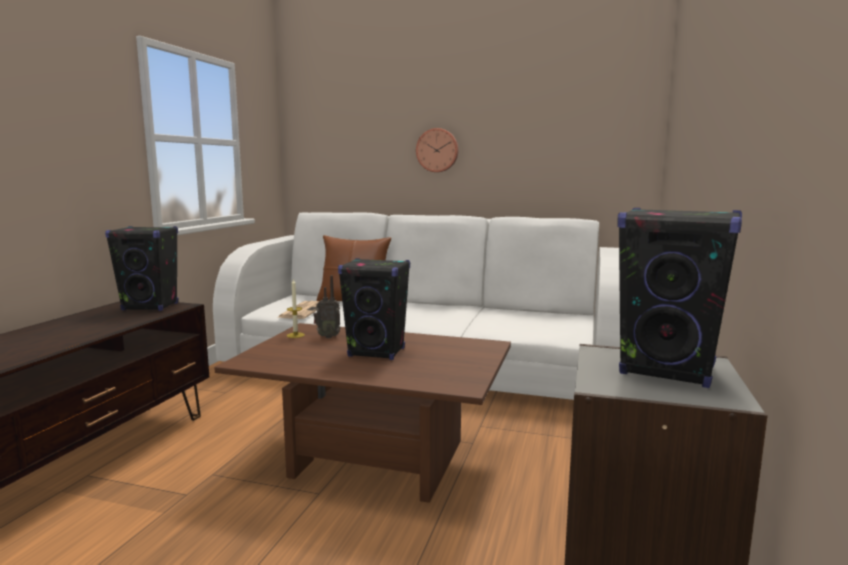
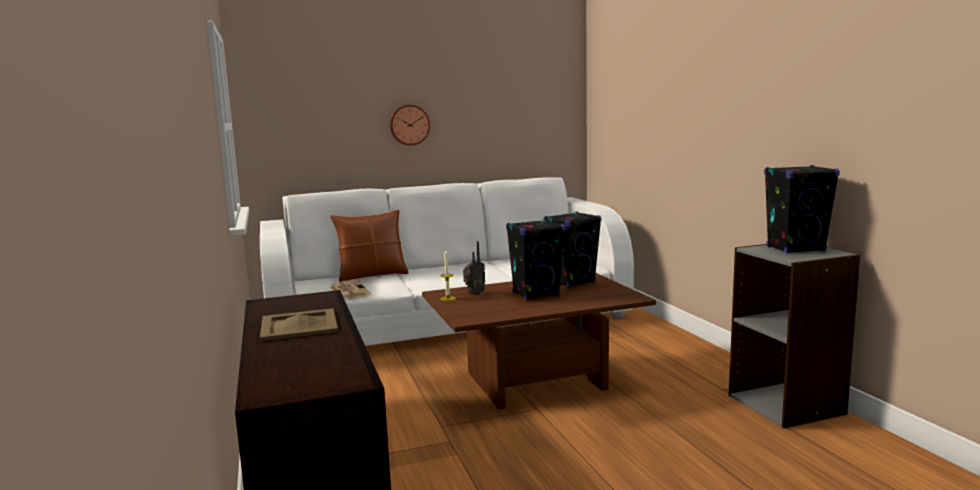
camera: 35 degrees left, 0 degrees up
(75, 328) = (298, 325): none -> beige tray
(151, 307) = (300, 300): black speaker -> black speaker (572, 282)

